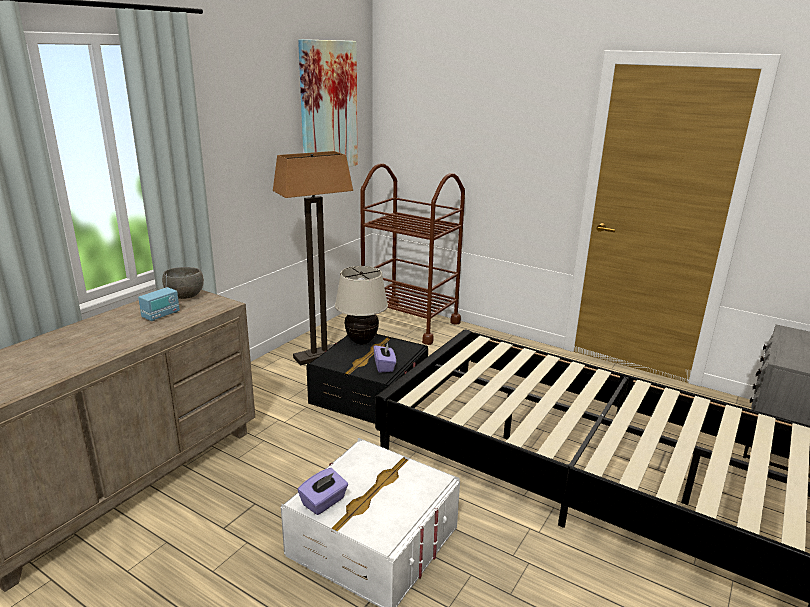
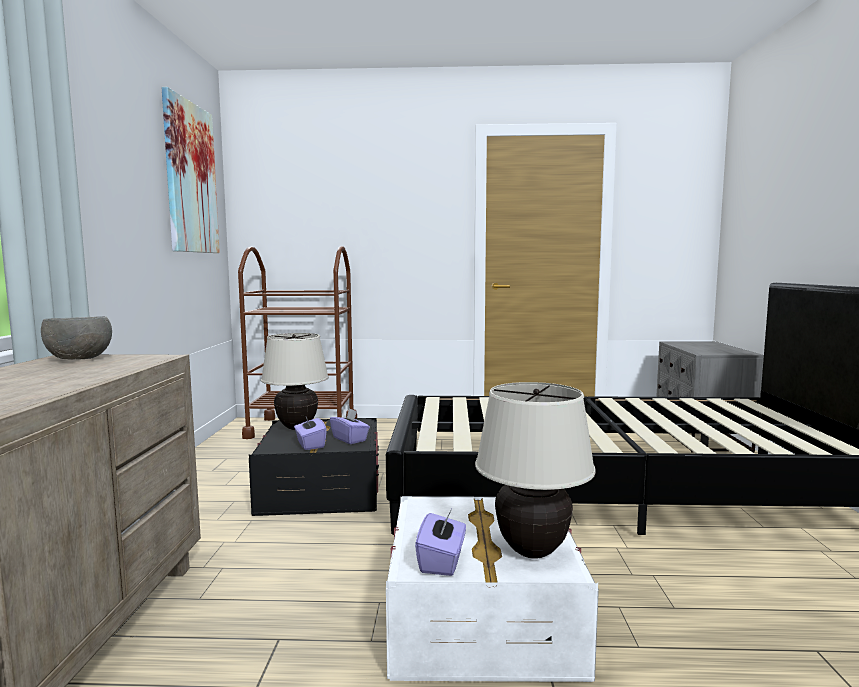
camera: 30 degrees left, 15 degrees down
(161, 315) = (64, 372): radio -> none
(319, 355) = (220, 472): floor lamp -> none
(352, 364) = (310, 444): none -> purple tissue box
(385, 518) = (532, 551): none -> beige table lamp

